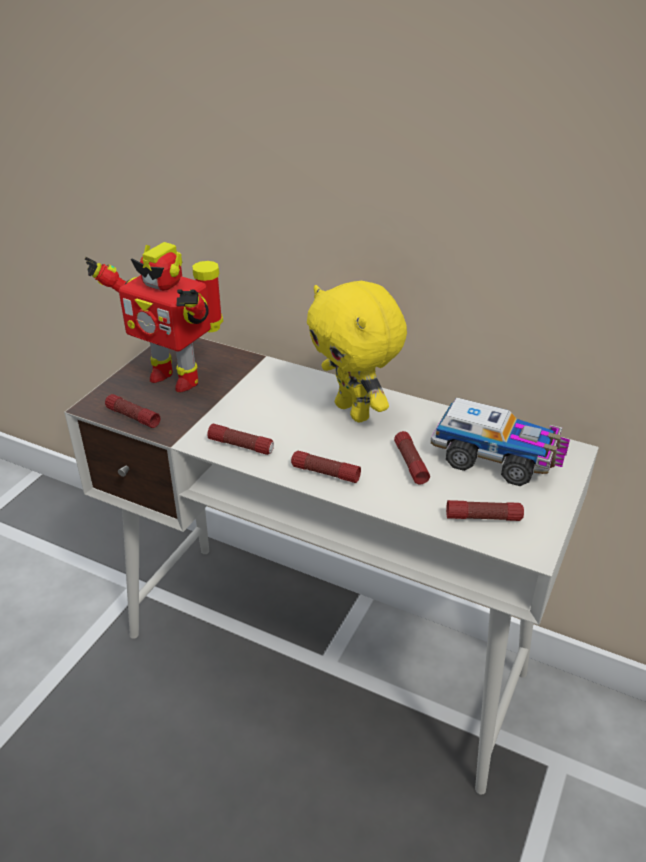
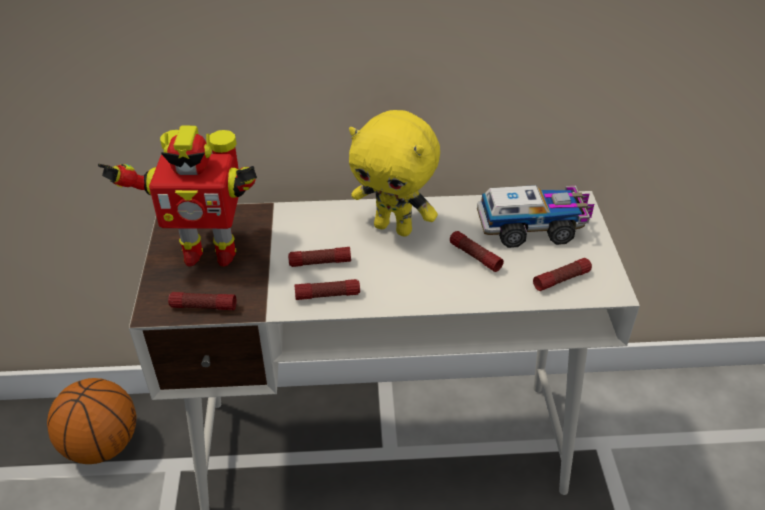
camera: 30 degrees left, 5 degrees up
(95, 544) = (102, 444): none -> basketball
(325, 473) = (417, 291): flashlight -> flashlight (320, 262)

